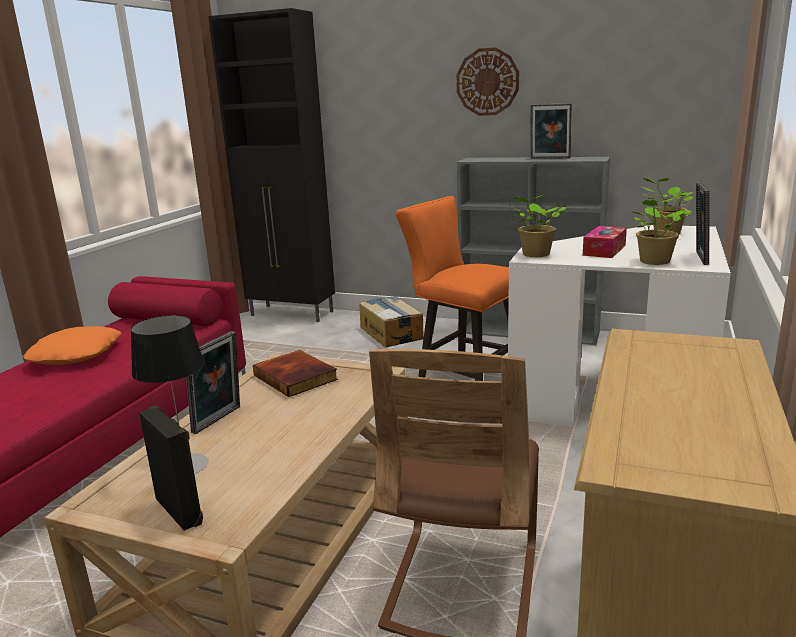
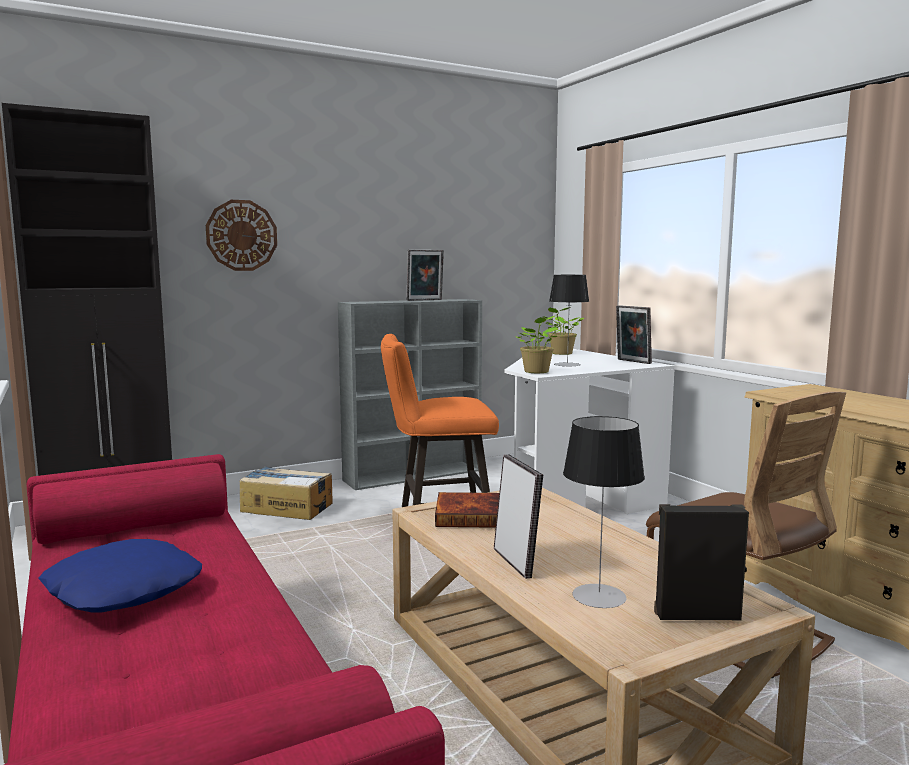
camera: 50 degrees left, 10 degrees down
(75, 354) = (122, 590): orange pillow -> blue pillow
(487, 82) = (353, 226): wall clock -> wall clock (241, 235)
(604, 250) = (567, 364): tissue box -> table lamp
(654, 262) = (620, 366): potted plant -> none

